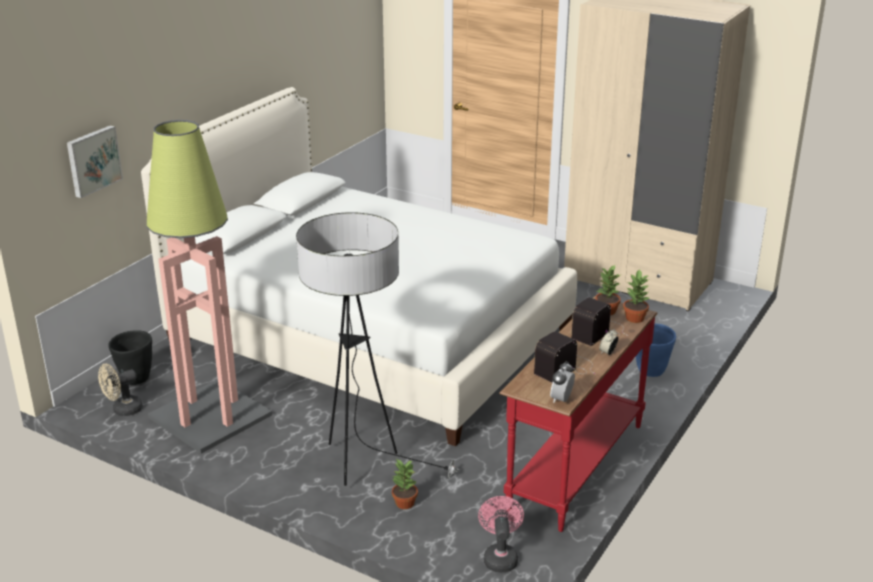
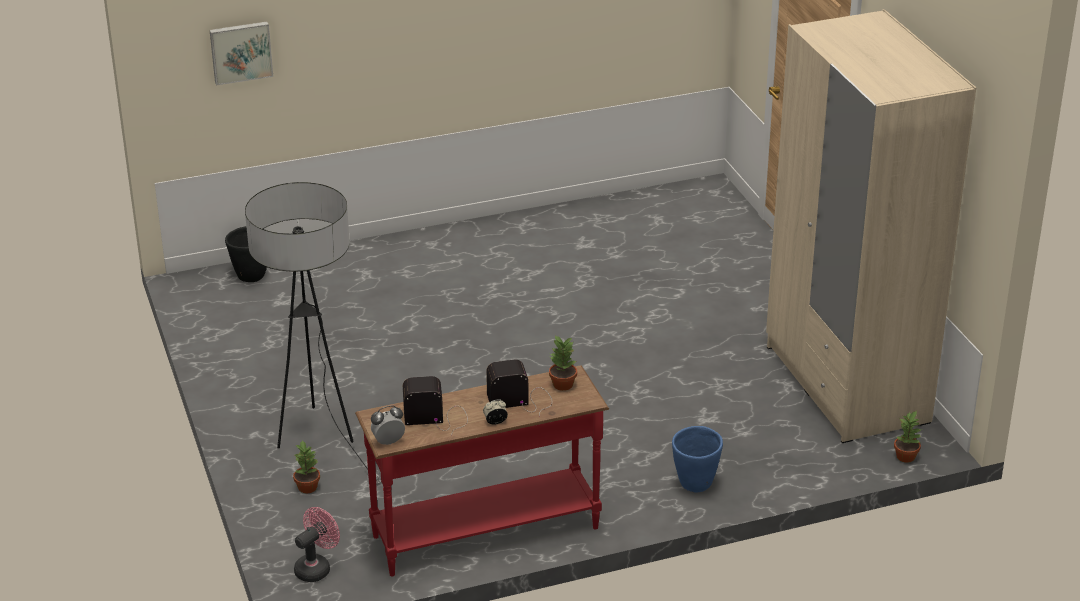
camera: 40 degrees right, 5 degrees up
(123, 410) = (208, 301): beige fan -> none
(208, 416) = (262, 337): floor lamp -> none
(370, 336) = (488, 324): white bed -> none
(635, 318) = (575, 403): potted plant -> potted plant (906, 457)

